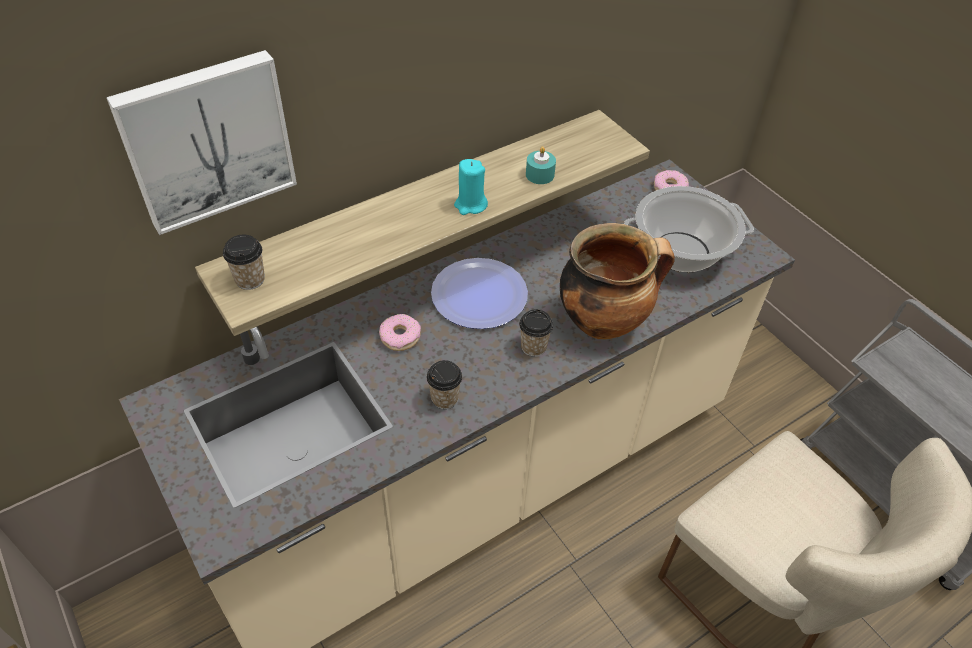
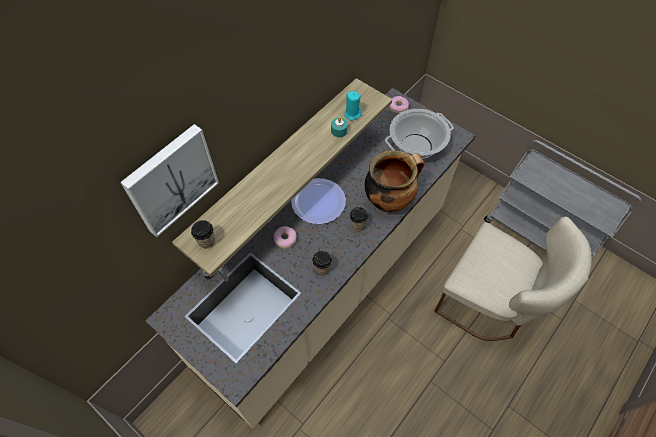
camera: 15 degrees left, 10 degrees up
(470, 205) = (308, 160): turquoise candle -> turquoise candle (352, 114)

